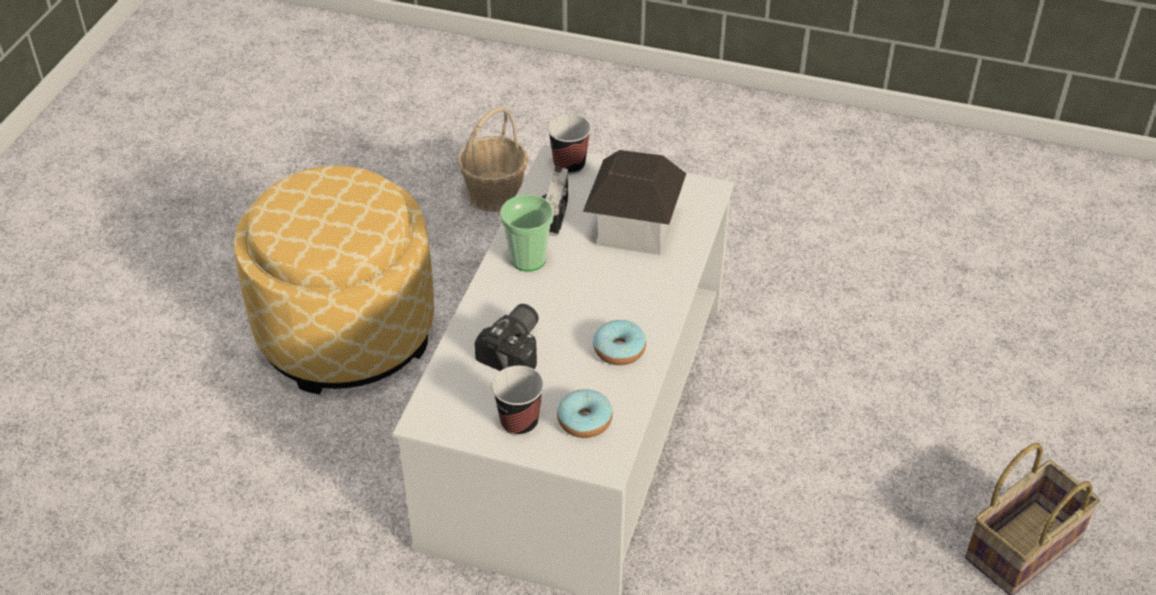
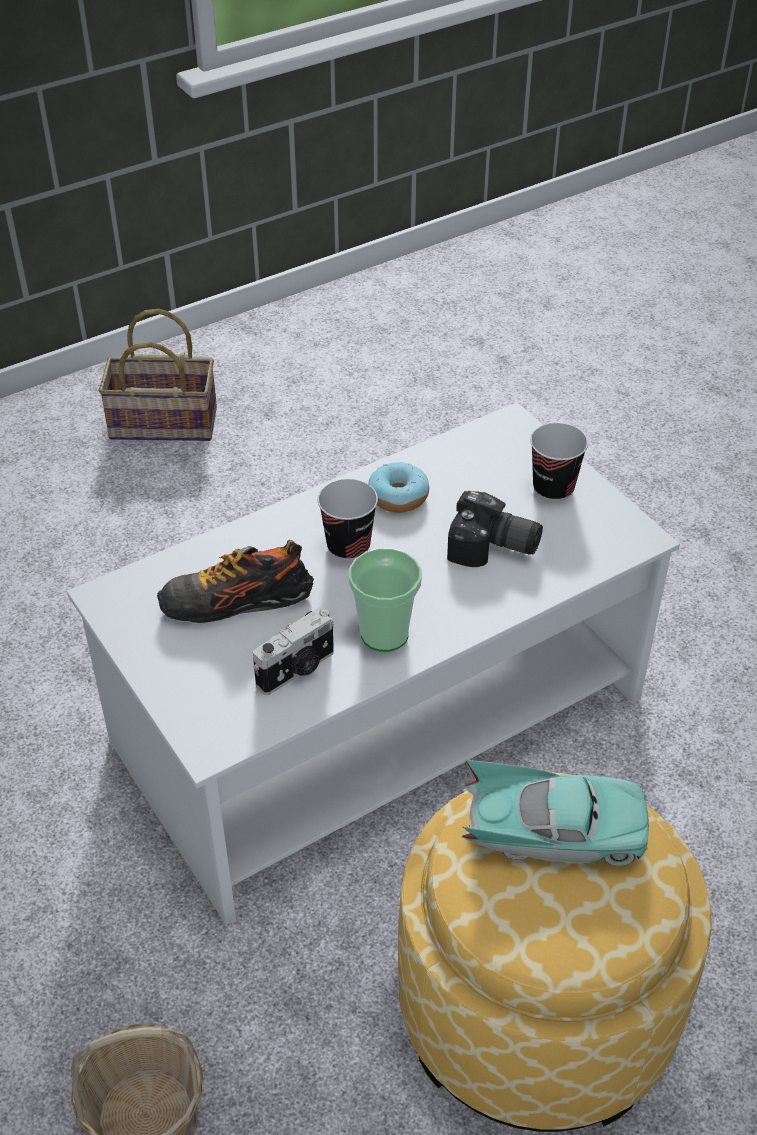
camera: 140 degrees left, 0 degrees up
(343, 223) = (553, 831): none -> turquoise toy car
(517, 350) = (493, 549): camera -> camera turned 135 degrees counterclockwise
(569, 165) = (204, 727): cup -> cup (348, 547)
(584, 420) = (494, 460): donut -> none
(634, 228) = (235, 602): toy house -> shoe

